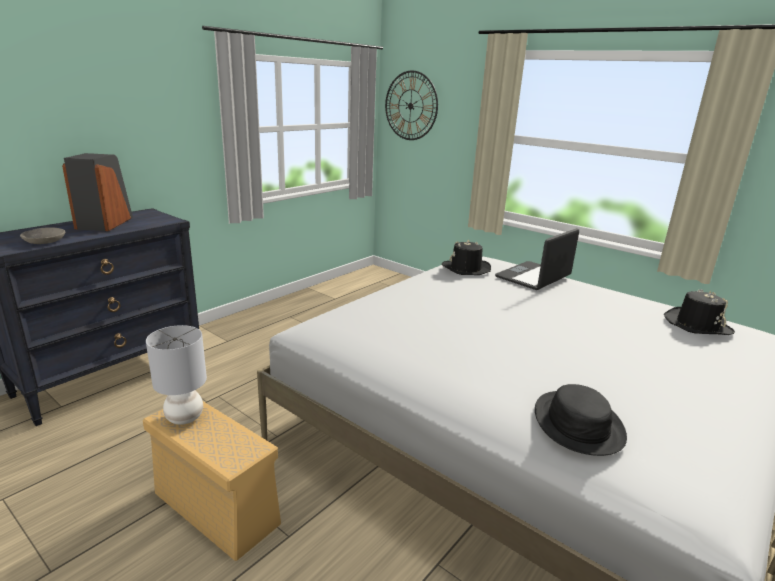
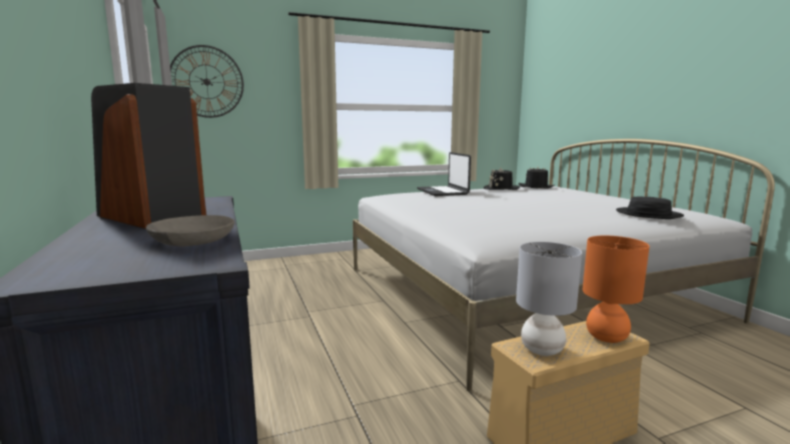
camera: 60 degrees left, 10 degrees down
(223, 451) = (607, 338): none -> orange table lamp
(466, 269) = (408, 198): black hat -> black hat (501, 189)

